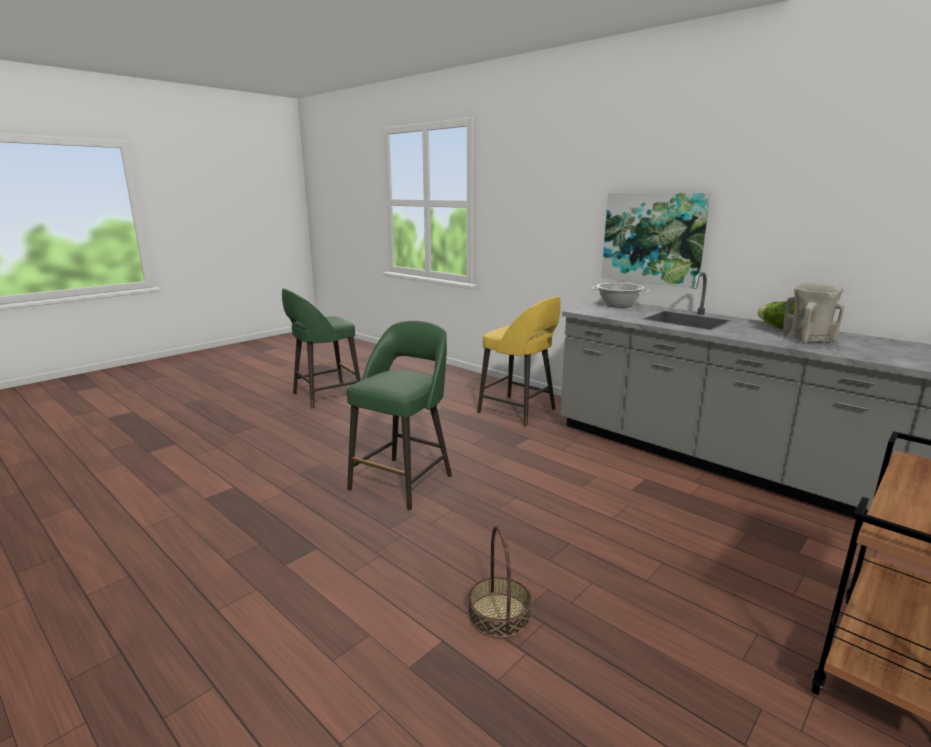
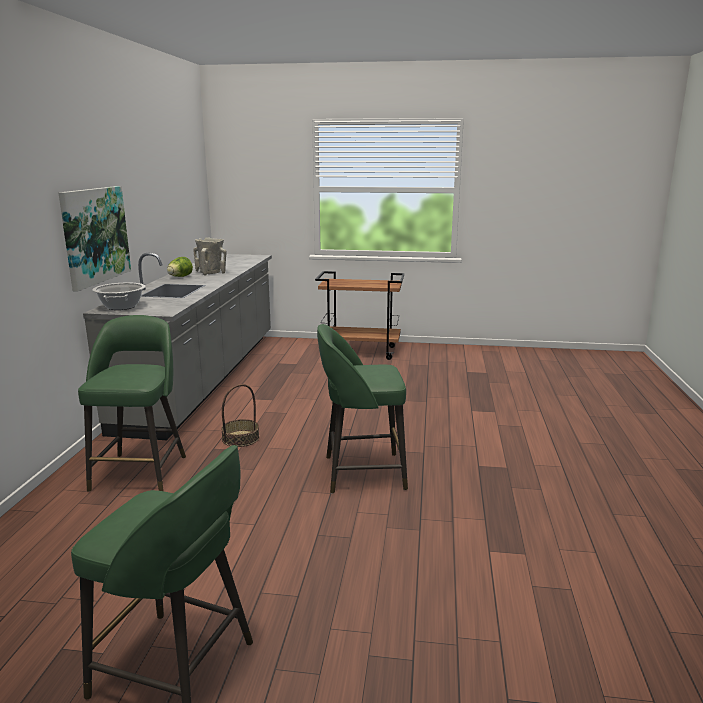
camera: 125 degrees left, 0 degrees up
(499, 615) = (438, 405): basket -> basket (240, 438)
(518, 411) = (140, 471): yellow stool -> green stool

